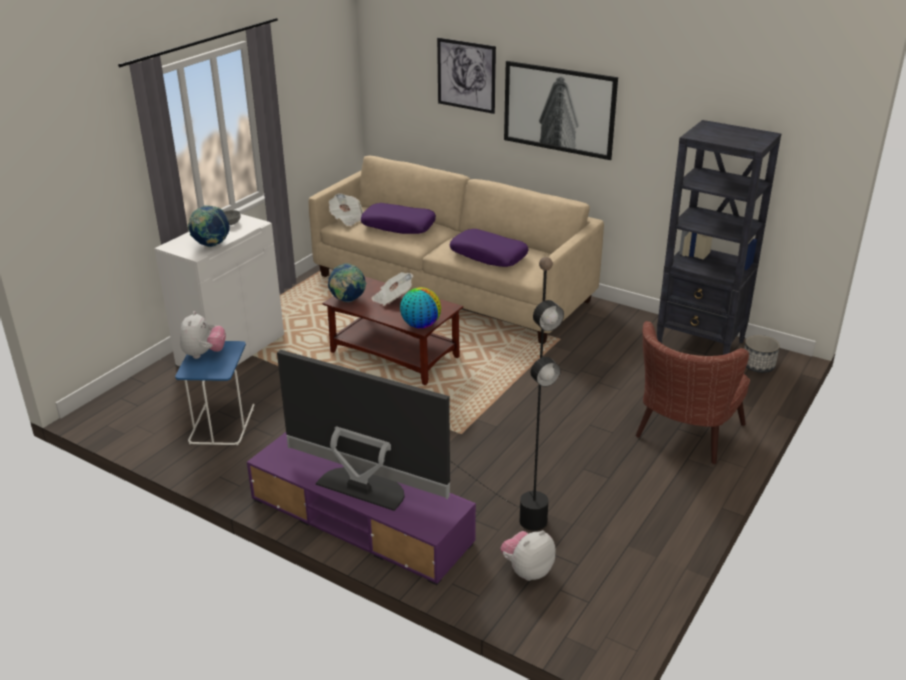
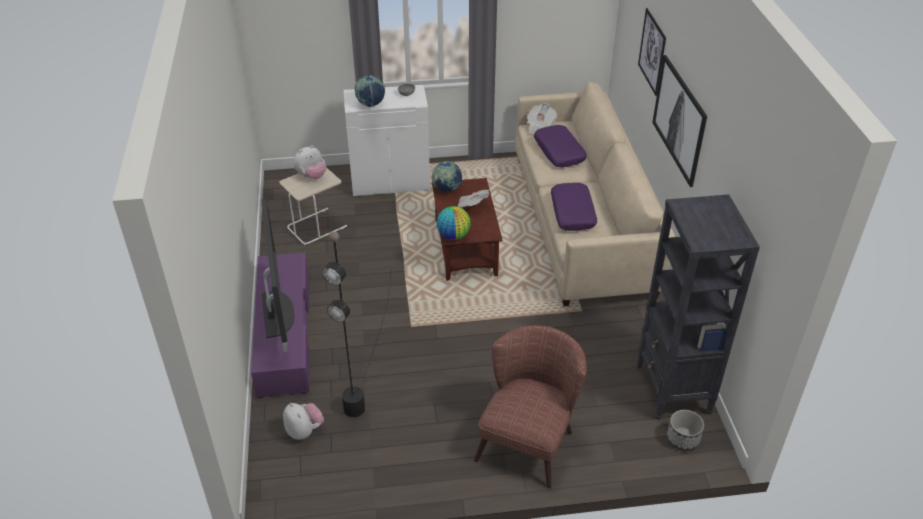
camera: 50 degrees right, 10 degrees up
(221, 424) = (316, 226): blue side table -> beige side table
(527, 571) = (304, 431): plush toy -> plush toy turned 45 degrees clockwise
(684, 436) = (529, 439): brown armchair -> brown armchair turned 120 degrees clockwise

